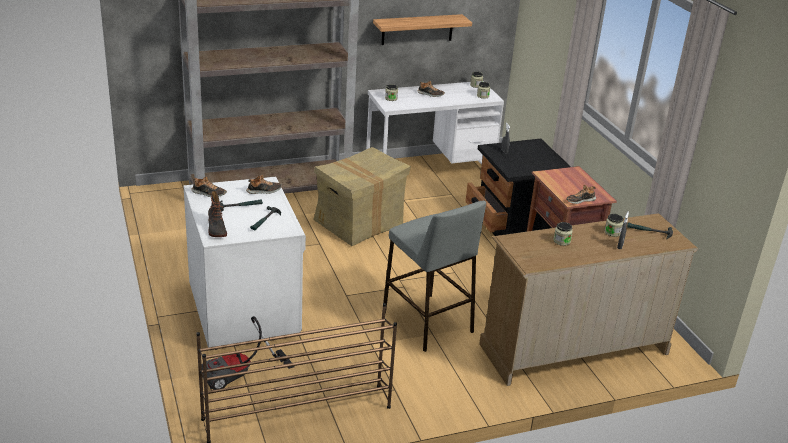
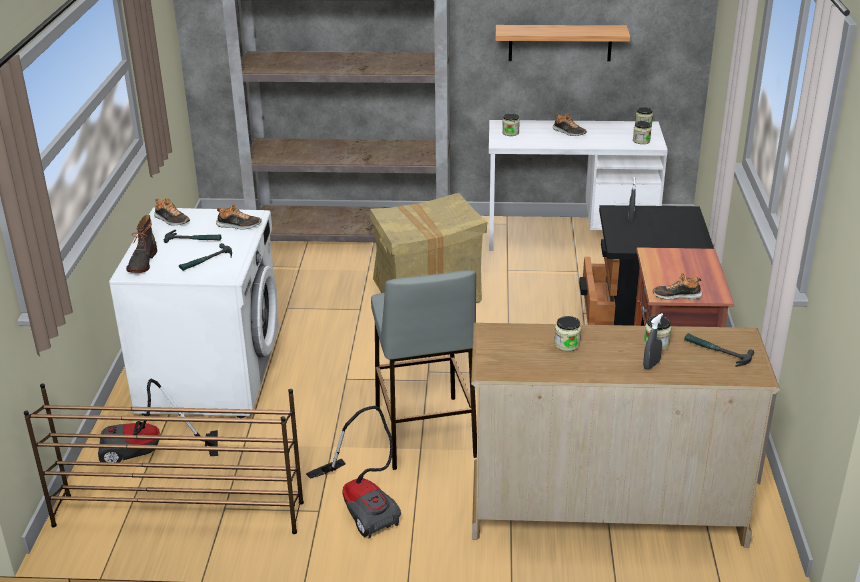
camera: 25 degrees right, 0 degrees up
(421, 379) = (363, 504): none -> vacuum cleaner

